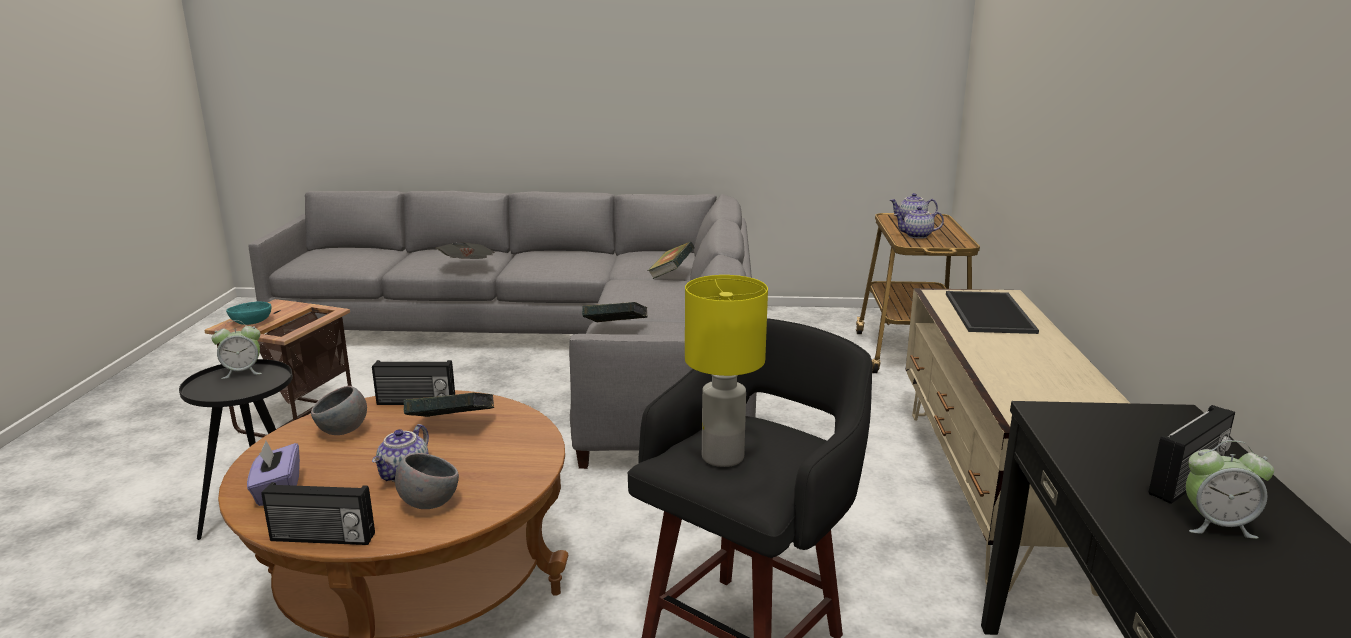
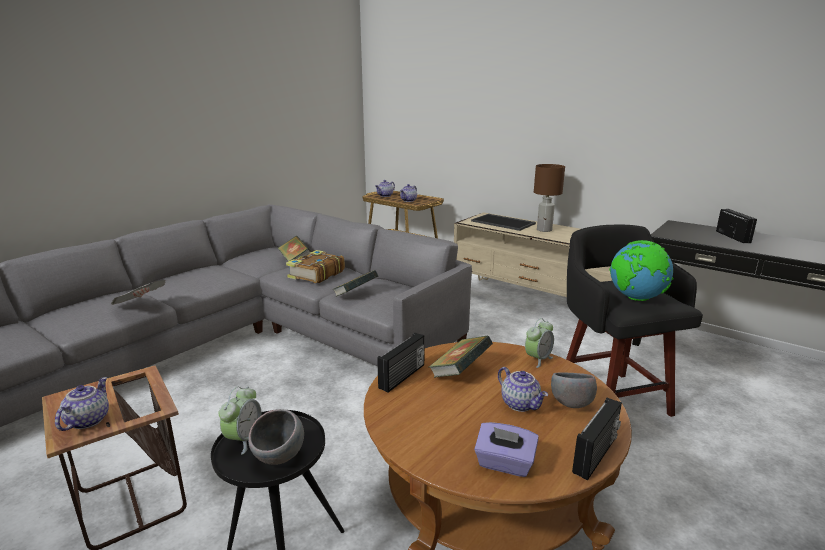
camera: 55 degrees left, 0 degrees up
(251, 322) = (87, 420): turquoise bowl -> teapot
(343, 432) = (423, 415): grey bowl -> grey bowl (279, 457)
(643, 294) = (315, 274): none -> book
(722, 457) = (636, 298): yellow table lamp -> globe
(1013, 346) = (544, 230): none -> brown table lamp
(1217, 525) = (768, 243): alarm clock -> alarm clock (538, 359)

